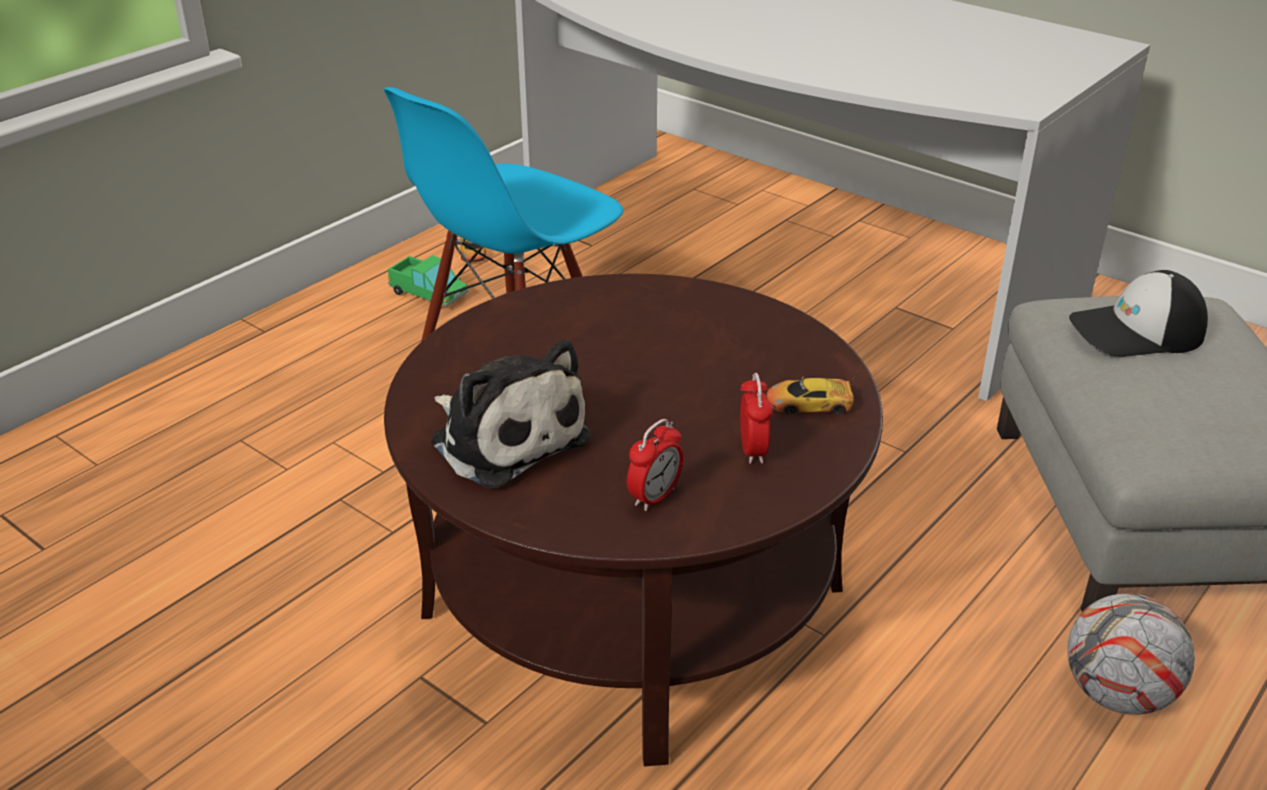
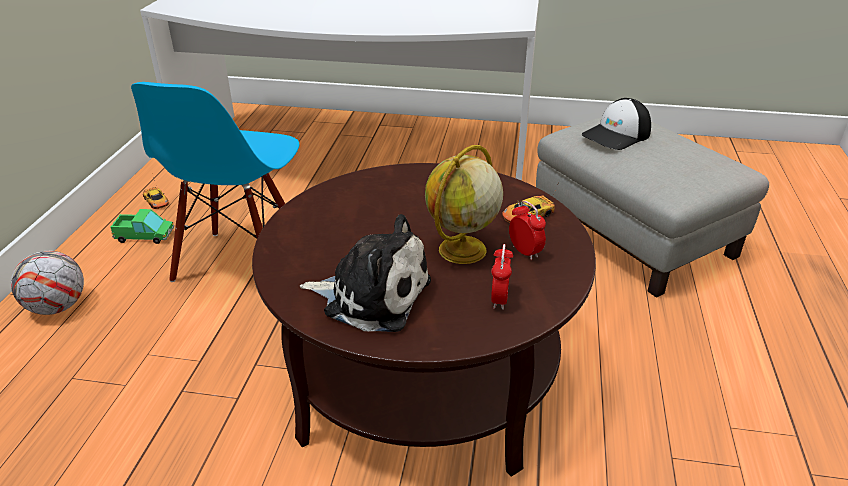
camera: 30 degrees left, 0 degrees up
(670, 421) = (462, 251): none -> globe
(1116, 694) = (697, 327): football -> football (57, 307)

